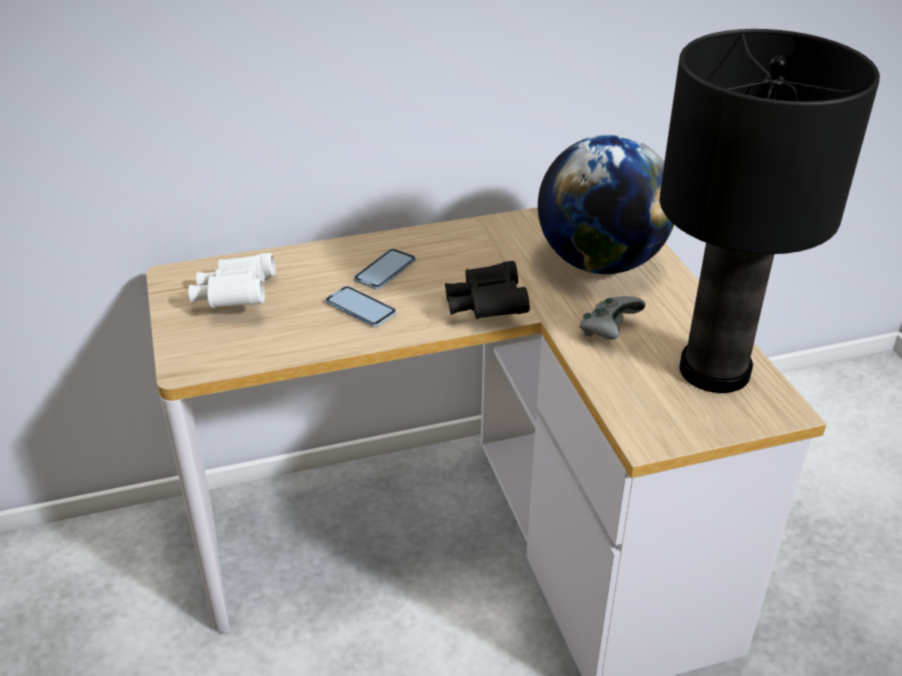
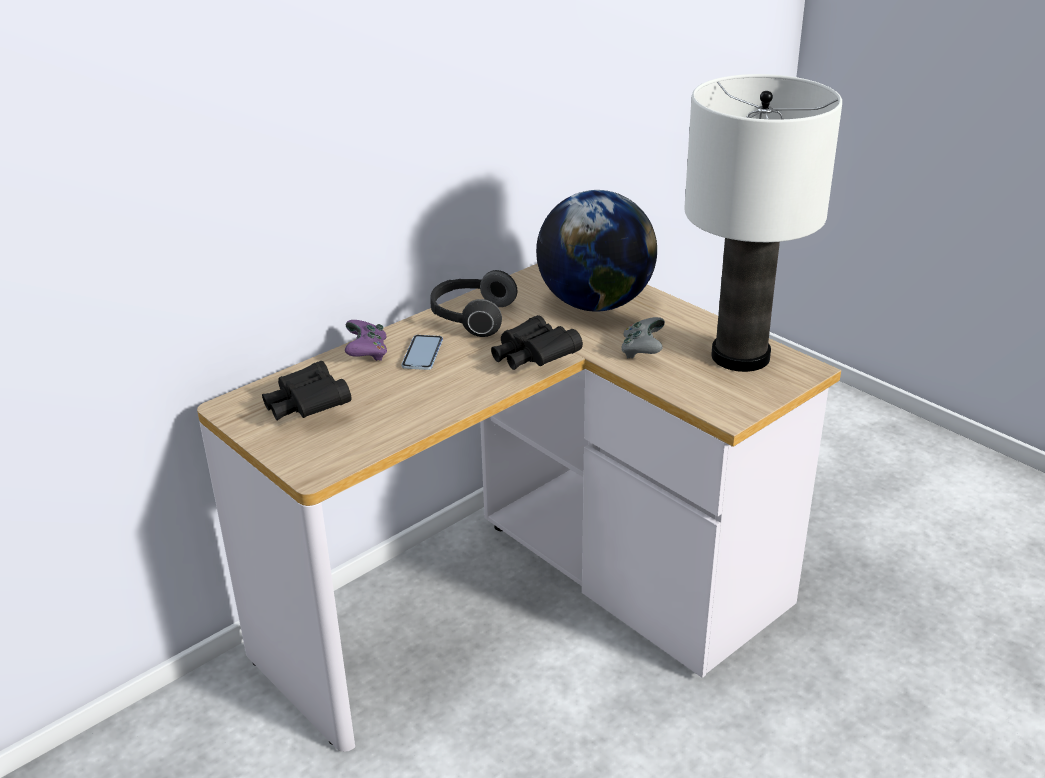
camera: 25 degrees left, 5 degrees down
(236, 298) = (307, 408): white binoculars -> black binoculars
(335, 256) = (367, 353): none -> purple game controller
(360, 308) = (427, 387): phone -> none
(462, 245) = (471, 318): none -> headphones
(715, 371) = (741, 357): black table lamp -> white table lamp

